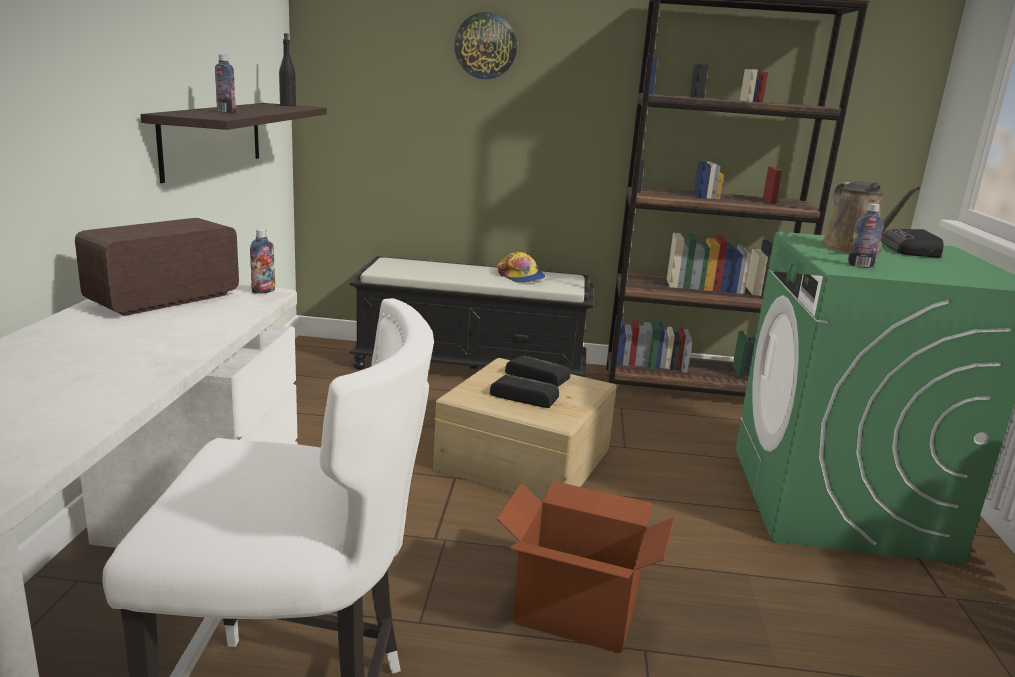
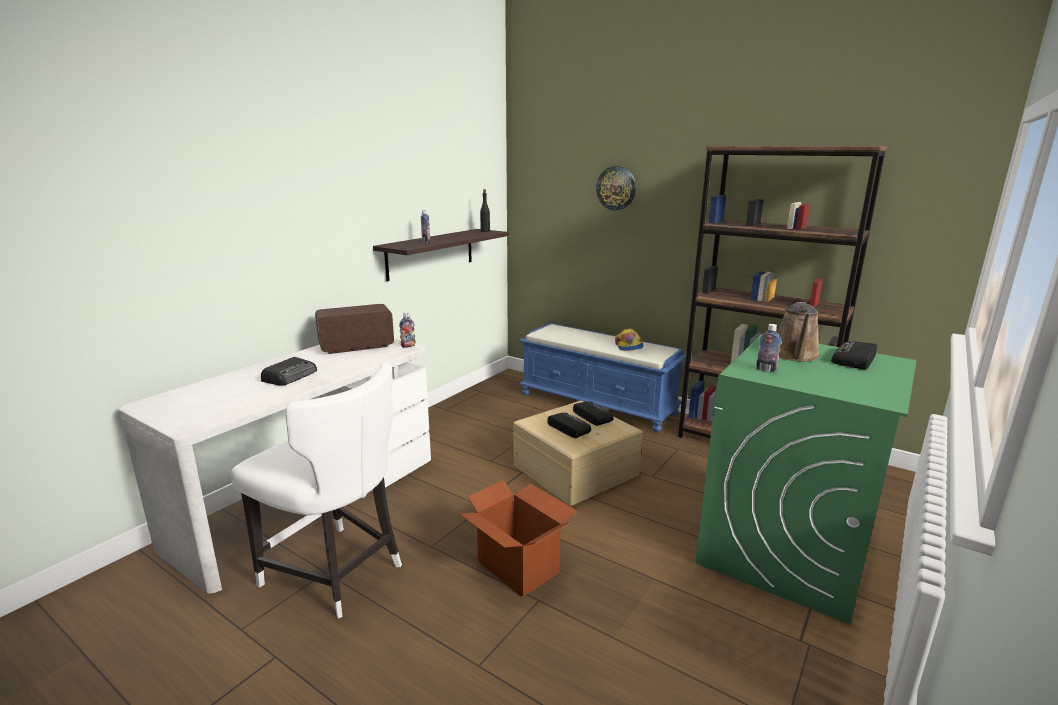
camera: 30 degrees right, 0 degrees up
(97, 360) = (291, 376): none -> radio
(473, 366) = (598, 403): black bench -> blue bench

